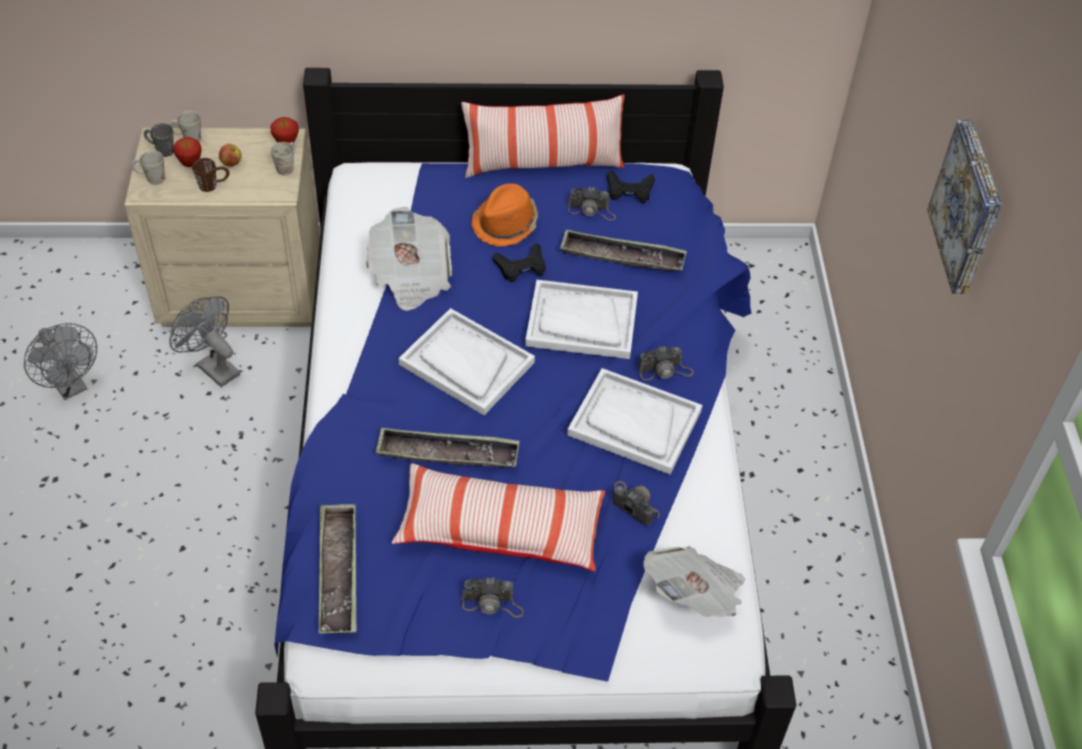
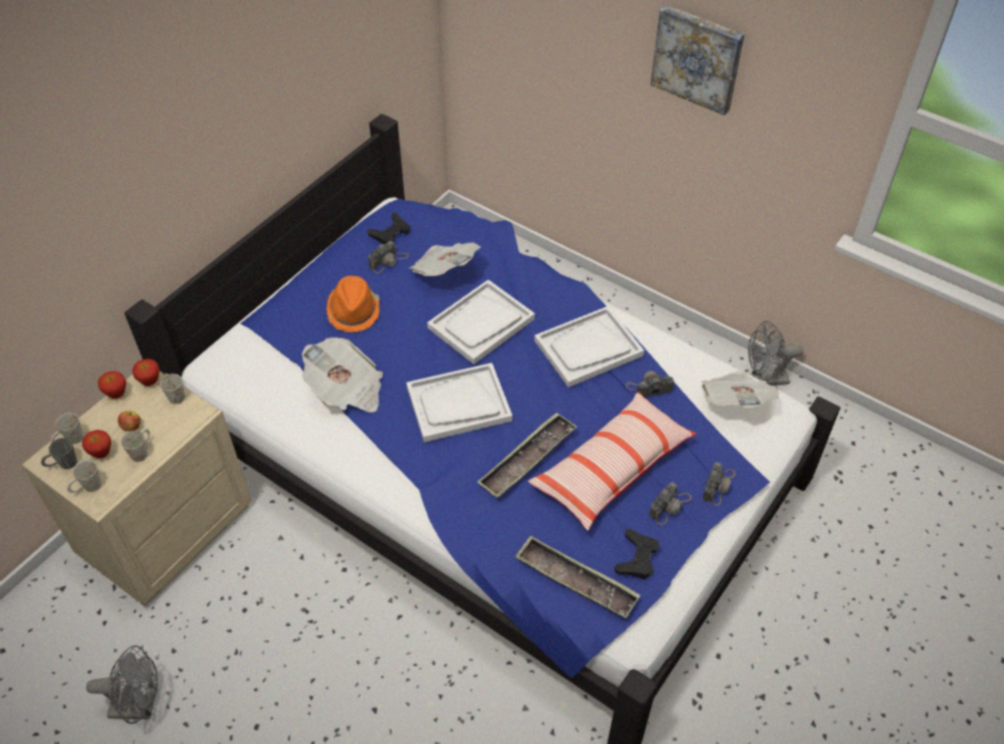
camera: 50 degrees left, 0 degrees up
(213, 185) = (142, 451): brown mug -> white mug
(213, 366) = (221, 592): grey fan -> grey fan (764, 380)
(256, 133) = (117, 394): none -> apple
(521, 267) = (401, 325): black game controller -> black game controller (637, 558)
(543, 165) = (319, 261): pillow -> none
(622, 257) = (445, 271): tray -> newspaper
(665, 370) = (559, 308): camera -> camera (718, 485)

